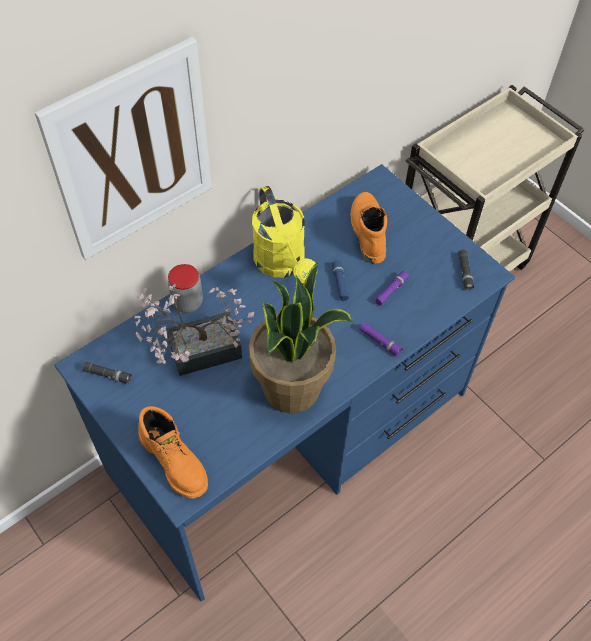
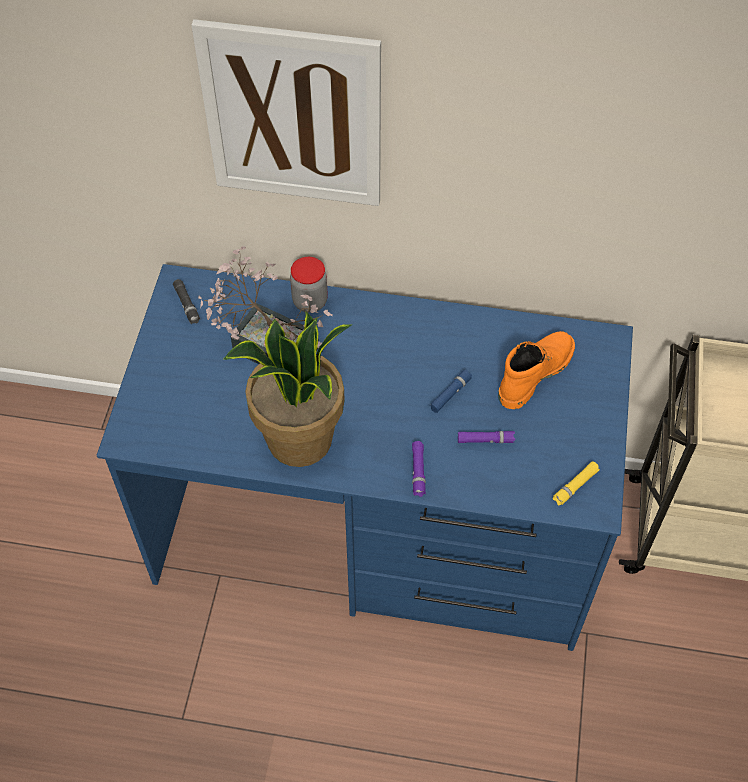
camera: 50 degrees right, 0 degrees up
(175, 460) = (153, 409): orange boot -> none
(283, 265) = (423, 338): yellow watering can -> none
(465, 272) = (575, 486): black flashlight -> yellow flashlight

